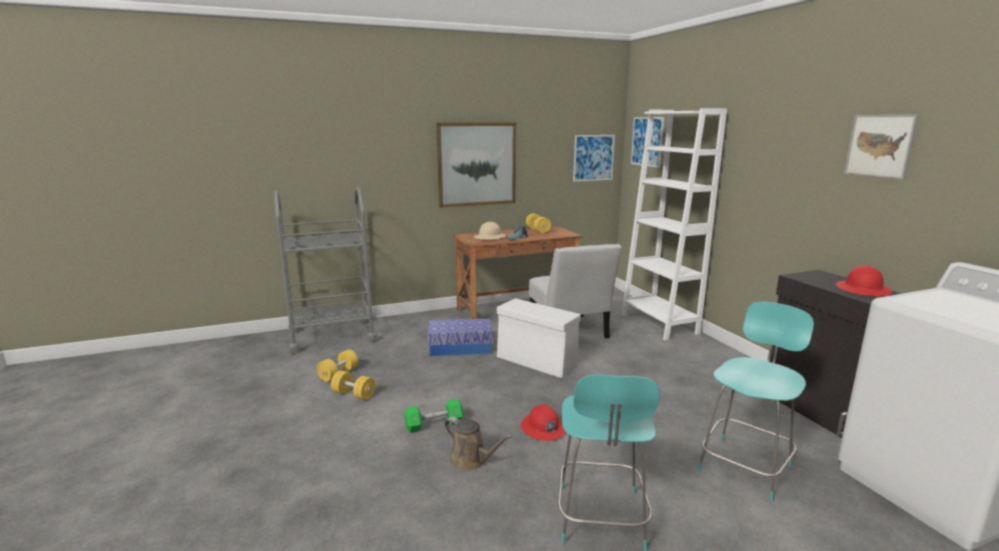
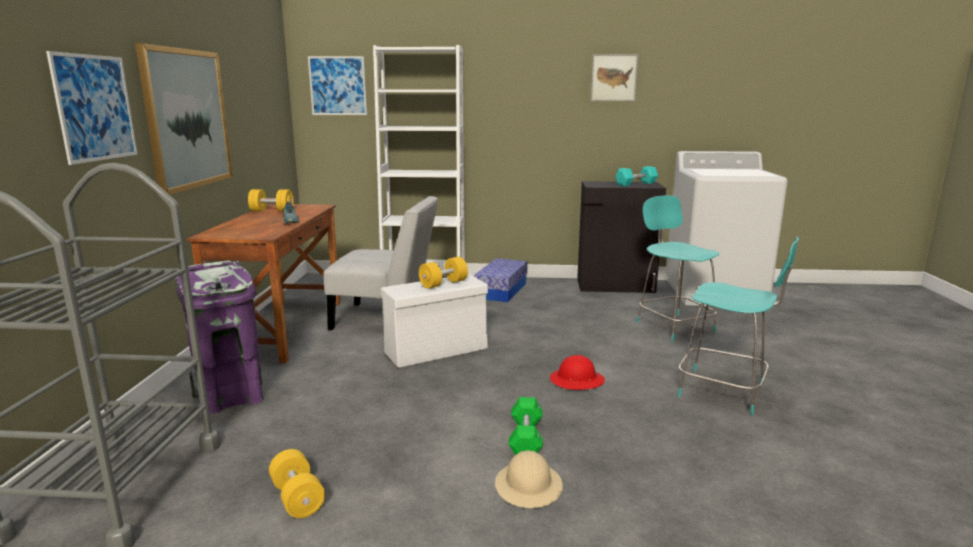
camera: 65 degrees left, 0 degrees up
(354, 394) = (388, 490): yellow dumbbell -> yellow dumbbell (443, 284)
(422, 328) = (231, 397): none -> purple trash can
(460, 348) = (341, 384): storage box -> storage box (501, 291)
(472, 460) = (614, 429): brown watering can -> none
(490, 237) = (256, 228): beige hard hat -> beige hard hat (529, 486)
(593, 158) = (275, 108): picture -> picture (95, 108)
(863, 290) = (636, 184): red hard hat -> turquoise dumbbell

